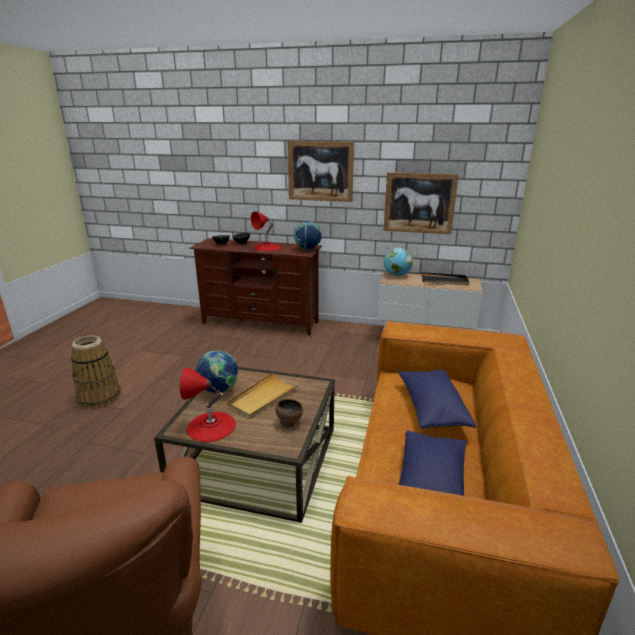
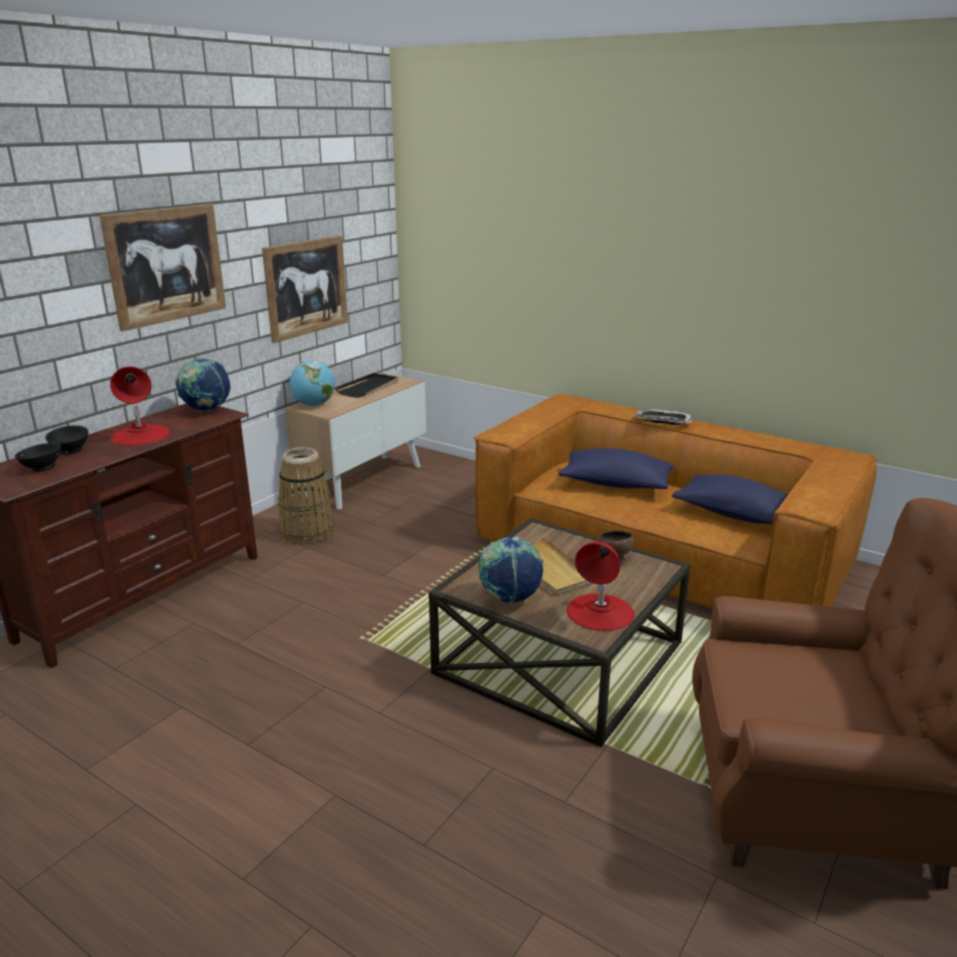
camera: 70 degrees left, 0 degrees up
(99, 397) = (259, 836): basket -> basket (307, 532)
(520, 389) = (662, 421): none -> tray

